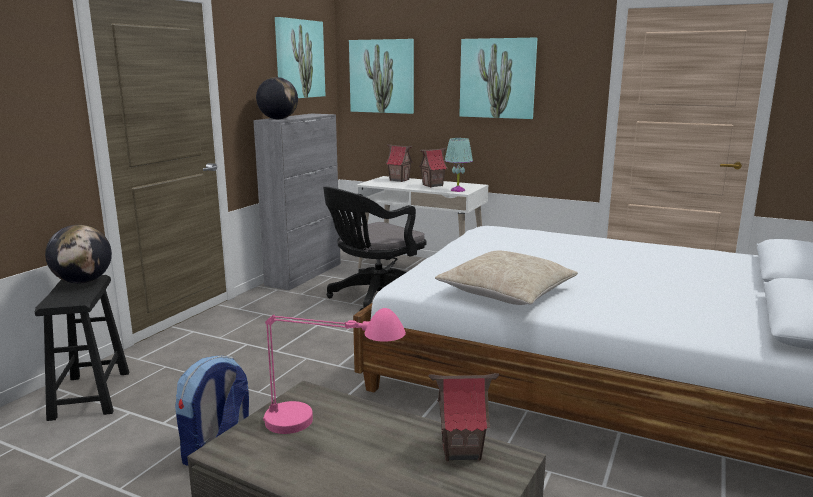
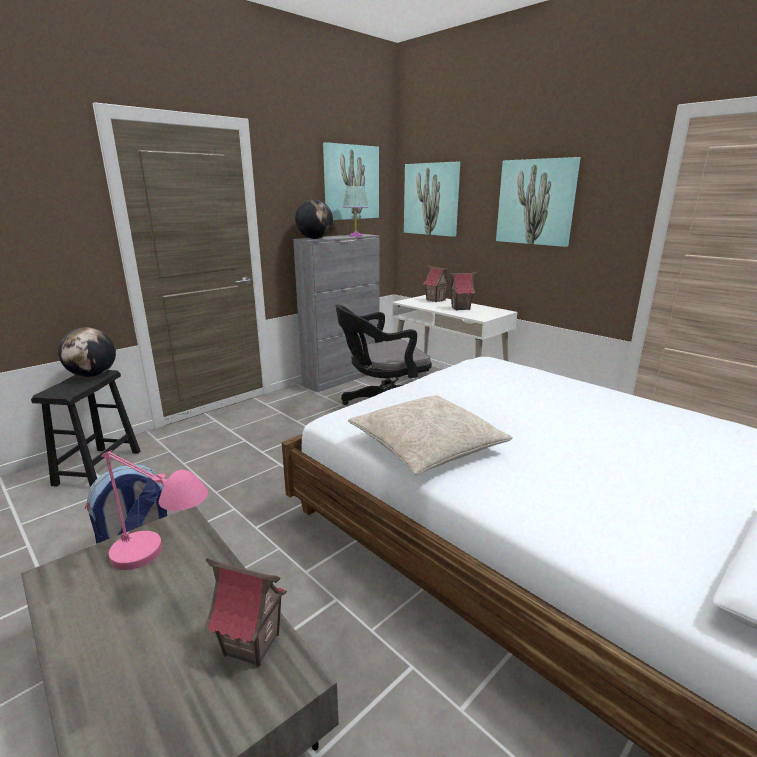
camera: 20 degrees right, 5 degrees up
(457, 190) = (479, 316): turquoise table lamp -> turquoise table lamp (356, 236)

